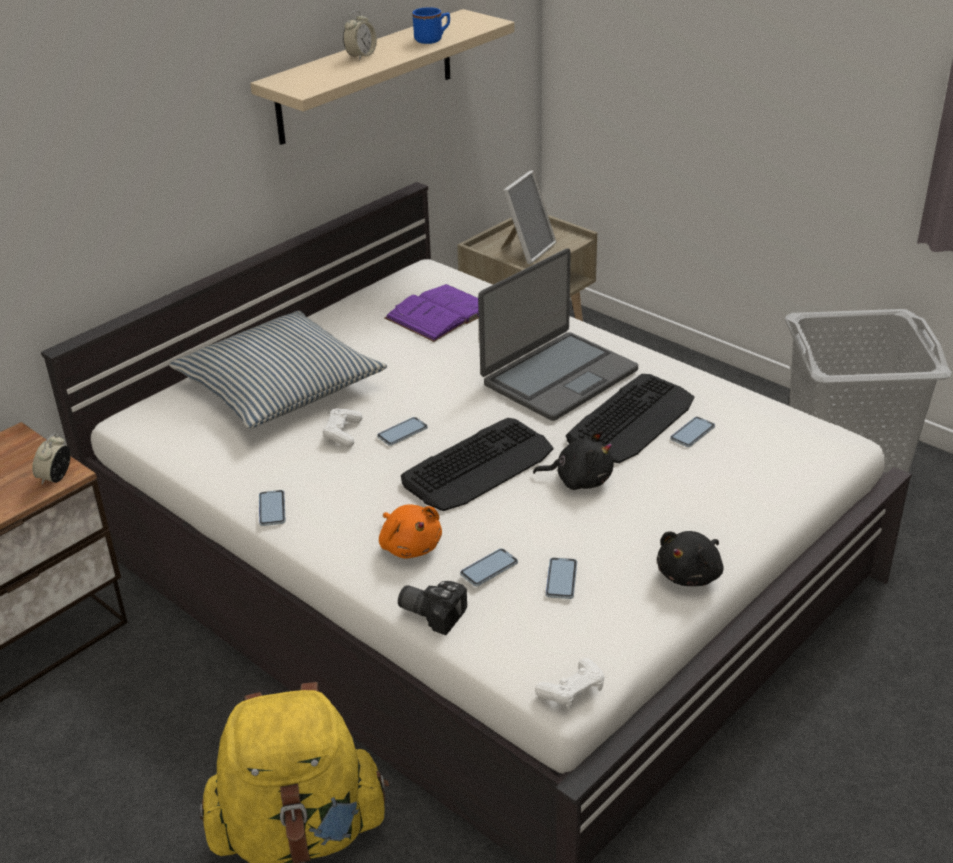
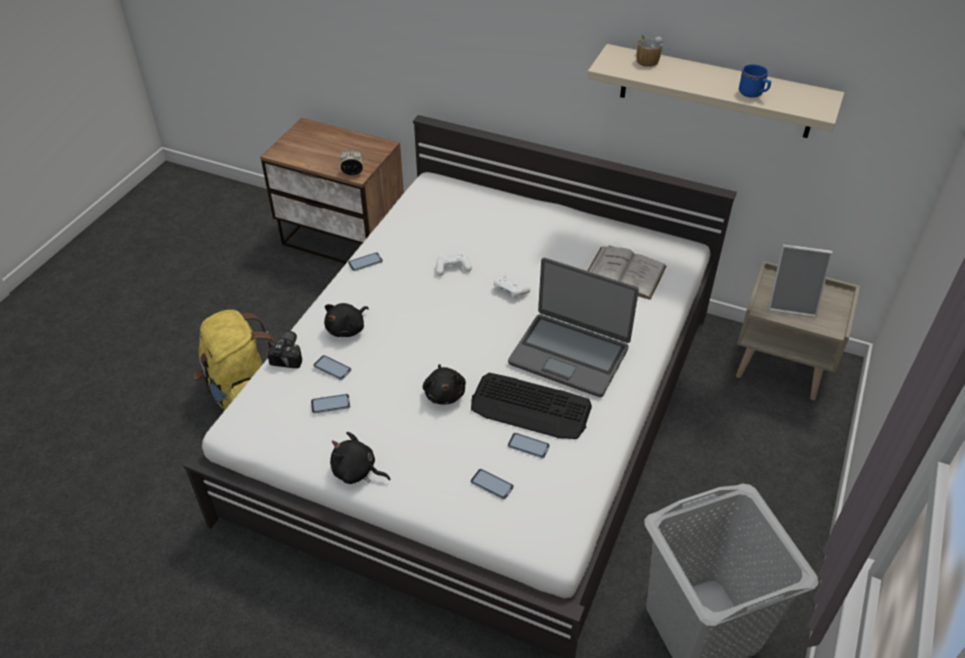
camera: 70 degrees right, 10 degrees up
(279, 387) = (492, 226): pillow -> none
(310, 70) = (646, 59): none -> mug
(361, 56) = (690, 72): alarm clock -> none
(402, 432) = (463, 294): phone -> phone (492, 484)
(410, 546) = (347, 329): orange plush toy -> black plush toy
(441, 313) = (624, 273): purple book -> white book
(478, 466) = (439, 338): keyboard -> none
(572, 691) = (234, 432): white game controller -> white game controller (510, 290)

